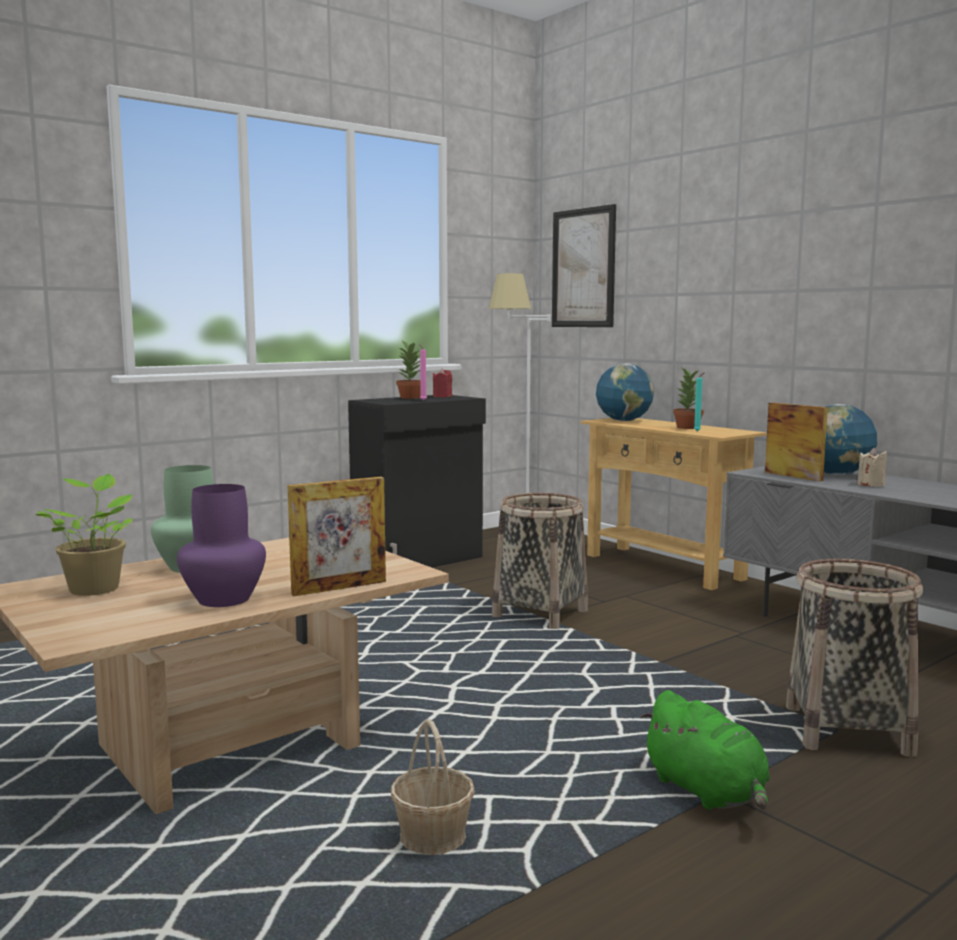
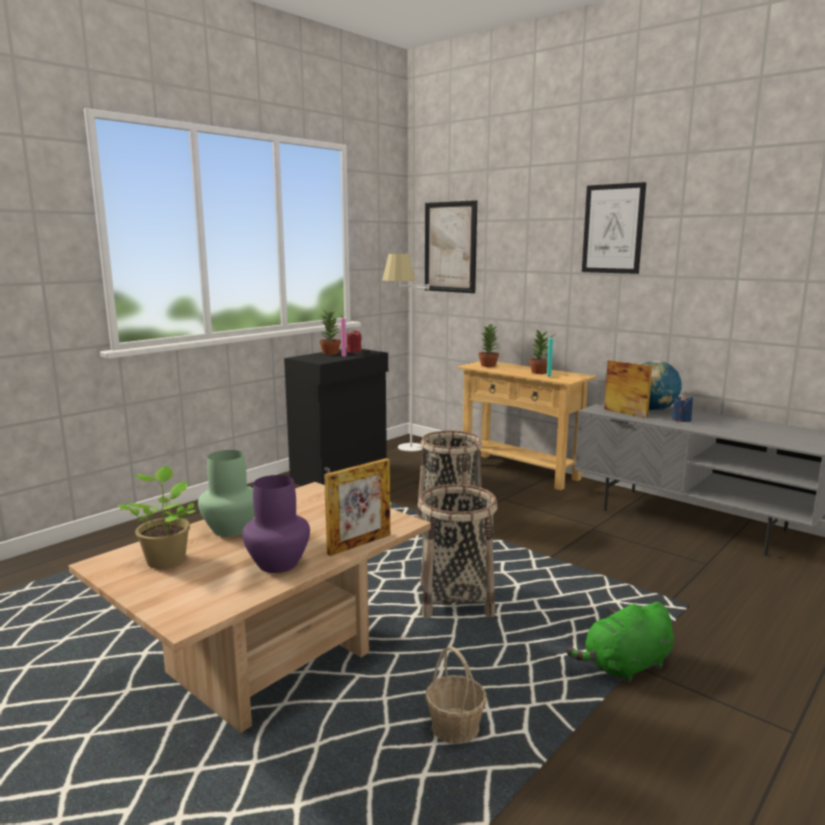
camera: 10 degrees left, 5 degrees up
(624, 421) = (488, 365): globe -> potted plant
(707, 792) = (625, 666): green plush toy -> green plush toy turned 105 degrees clockwise
(786, 228) = (613, 229): none -> picture
(847, 730) = (694, 604): basket -> basket (456, 600)
(871, 485) = (681, 420): beige candle -> blue candle

